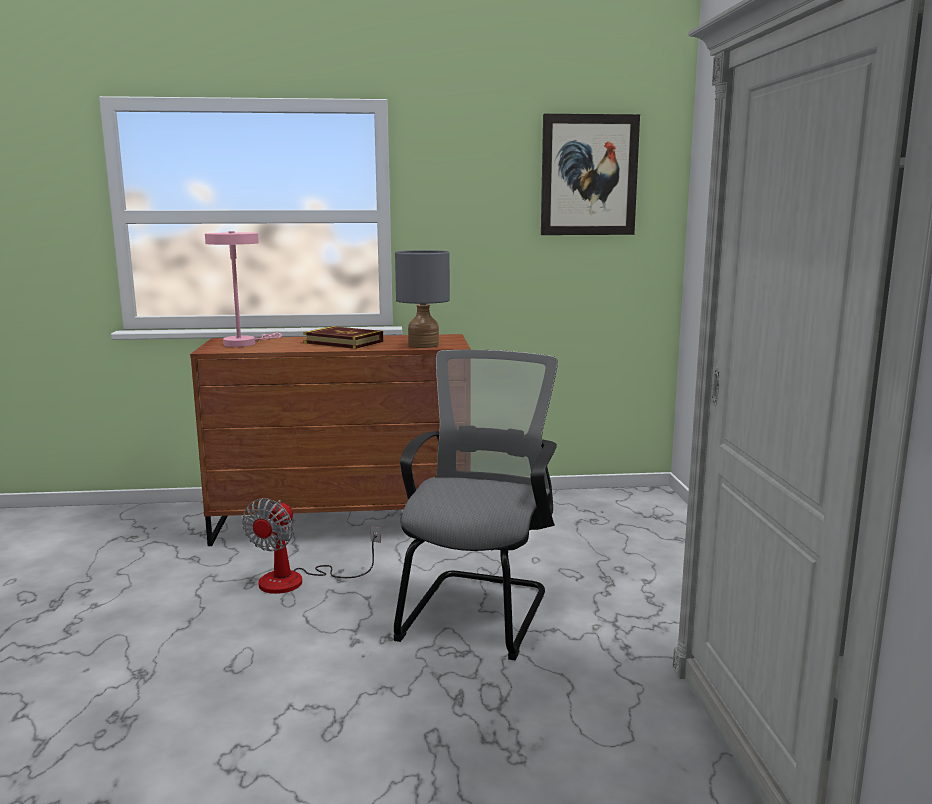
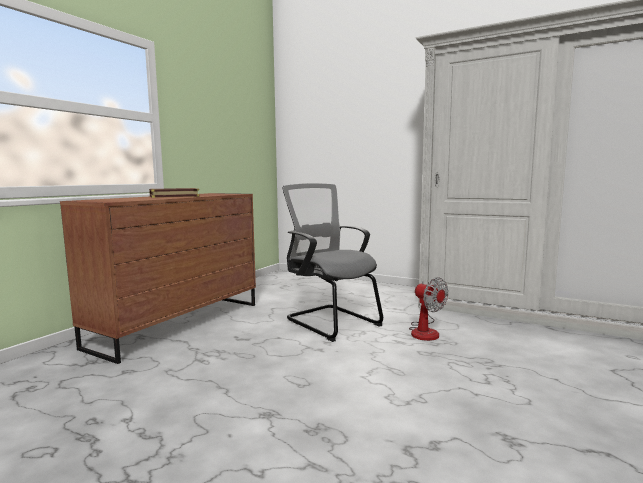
camera: 55 degrees left, 5 degrees down
(244, 343) = (109, 199): pink table lamp -> none
(297, 580) = (226, 348): fan -> fan (425, 331)
(423, 345) = (224, 194): grey table lamp -> none
(589, 175) = (244, 109): picture -> none

